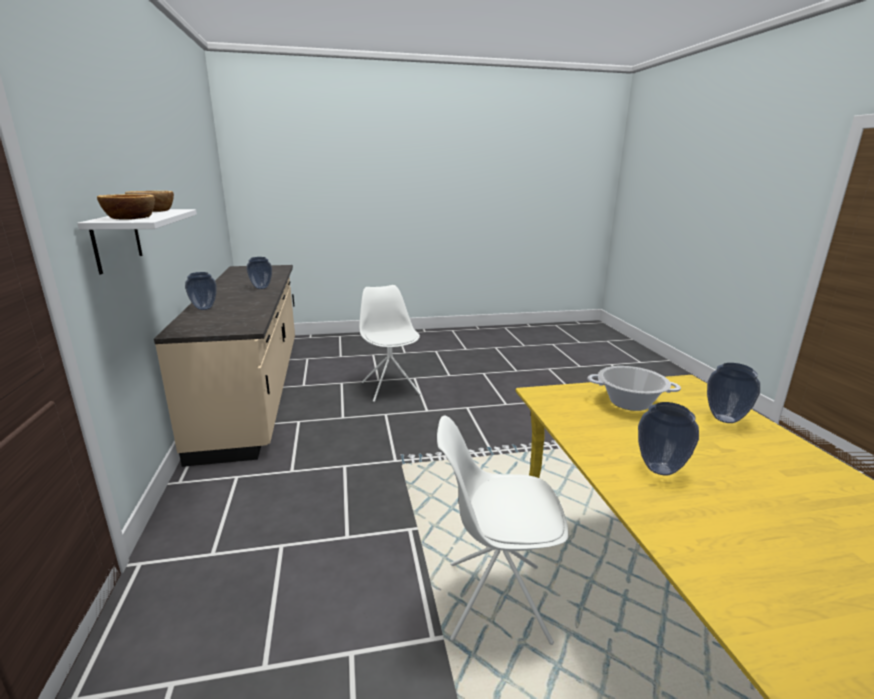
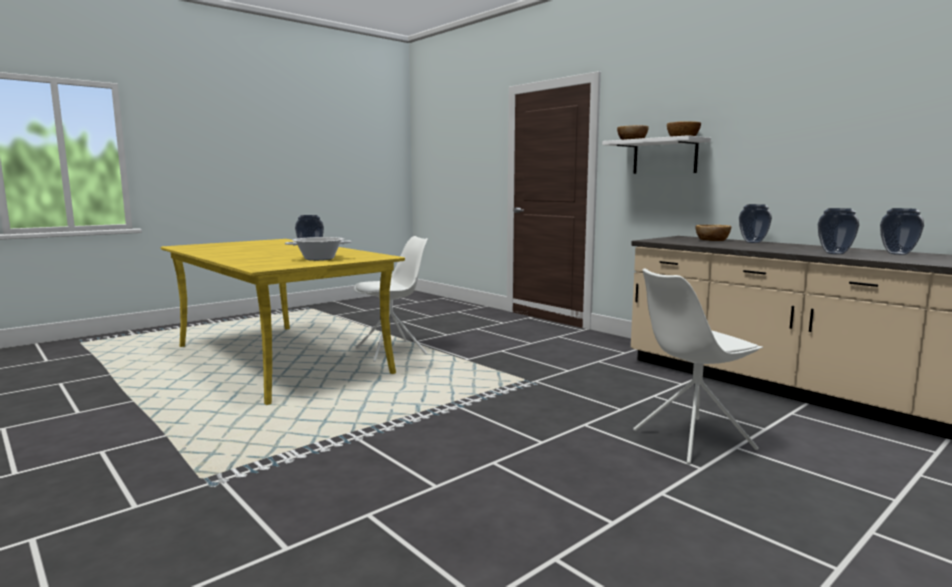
camera: 150 degrees right, 10 degrees down
(204, 318) = (713, 240): none -> bowl
(390, 388) = (691, 440): white chair -> white chair turned 120 degrees clockwise
(726, 419) = (253, 260): vase -> vase (897, 253)

